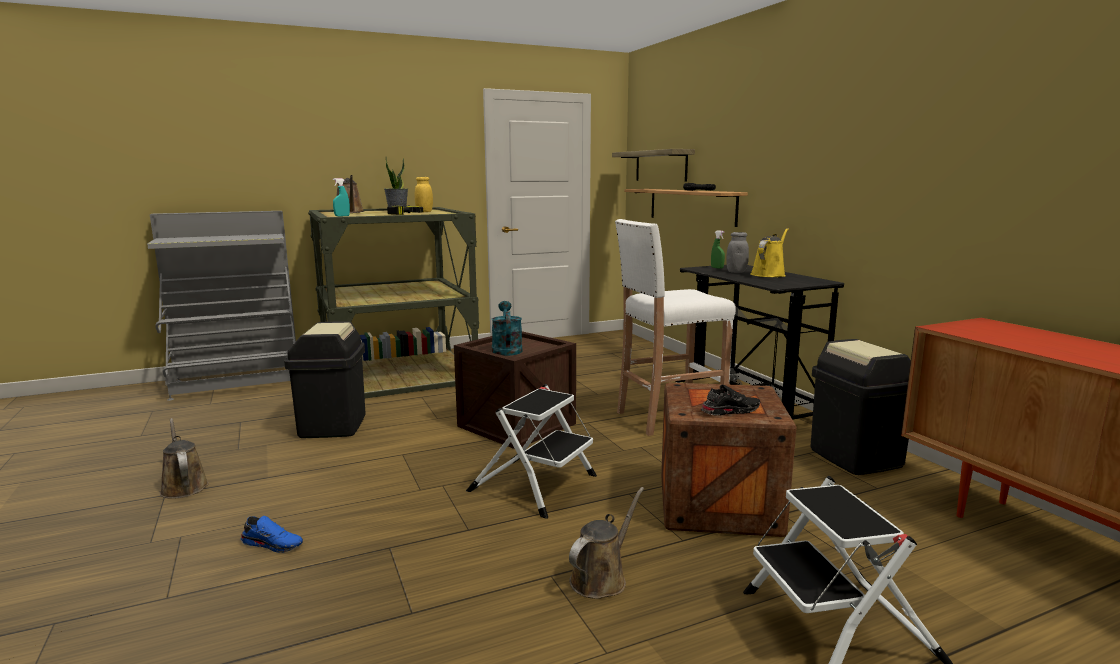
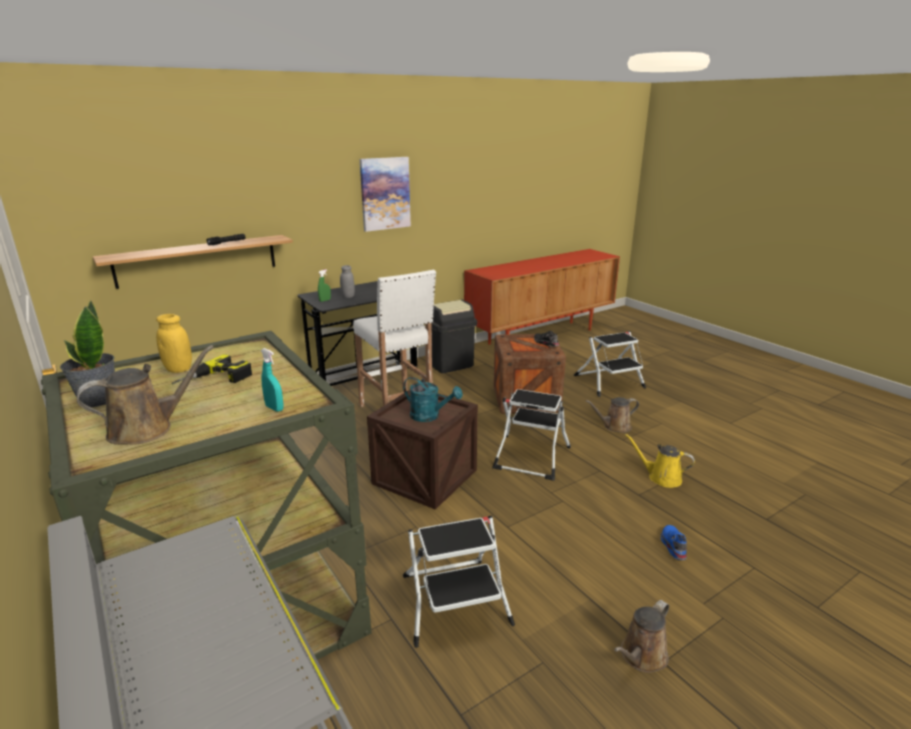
camera: 100 degrees left, 10 degrees up
(333, 426) = (454, 601): black trash can -> step ladder
(506, 349) = (430, 416): turquoise watering can -> turquoise watering can turned 135 degrees counterclockwise
(601, 578) = (614, 427): brown watering can -> brown watering can turned 45 degrees counterclockwise
(661, 166) = (119, 225): shelf -> none
(769, 274) = (361, 290): yellow watering can -> yellow watering can (661, 477)
(861, 151) = (385, 193): none -> picture

